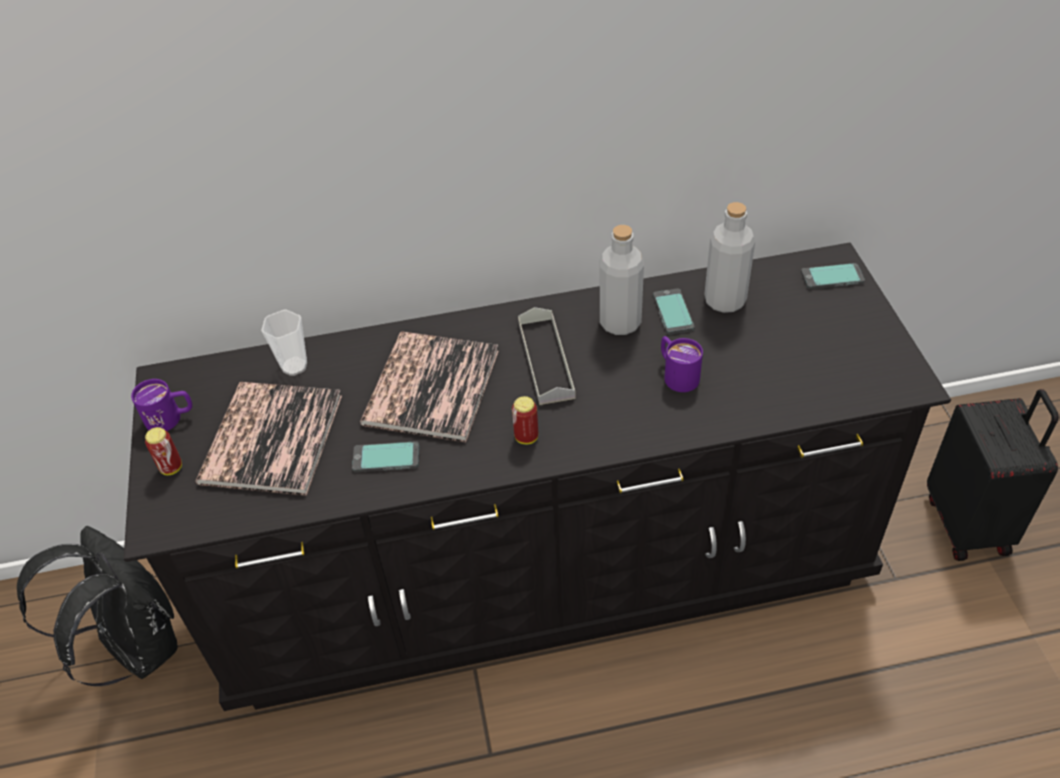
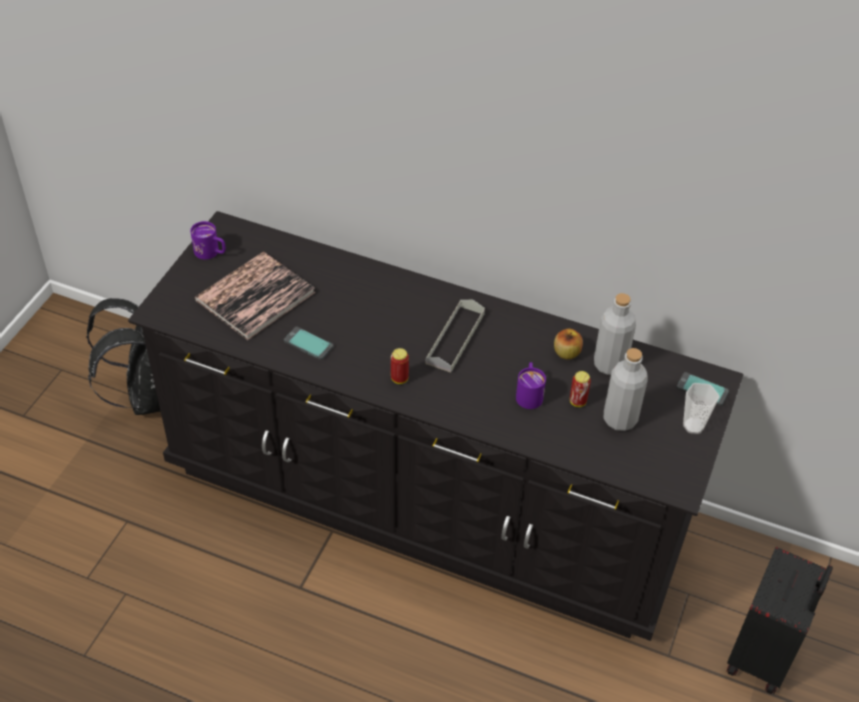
camera: 30 degrees right, 0 degrees up
(171, 467) = (189, 282): can -> can (577, 401)
(294, 366) = (303, 259): cup -> cup (693, 426)
(431, 387) = (371, 316): book -> none
(620, 322) = (525, 340): grey bottle -> grey bottle (620, 419)
(673, 312) = (566, 353): phone -> apple

